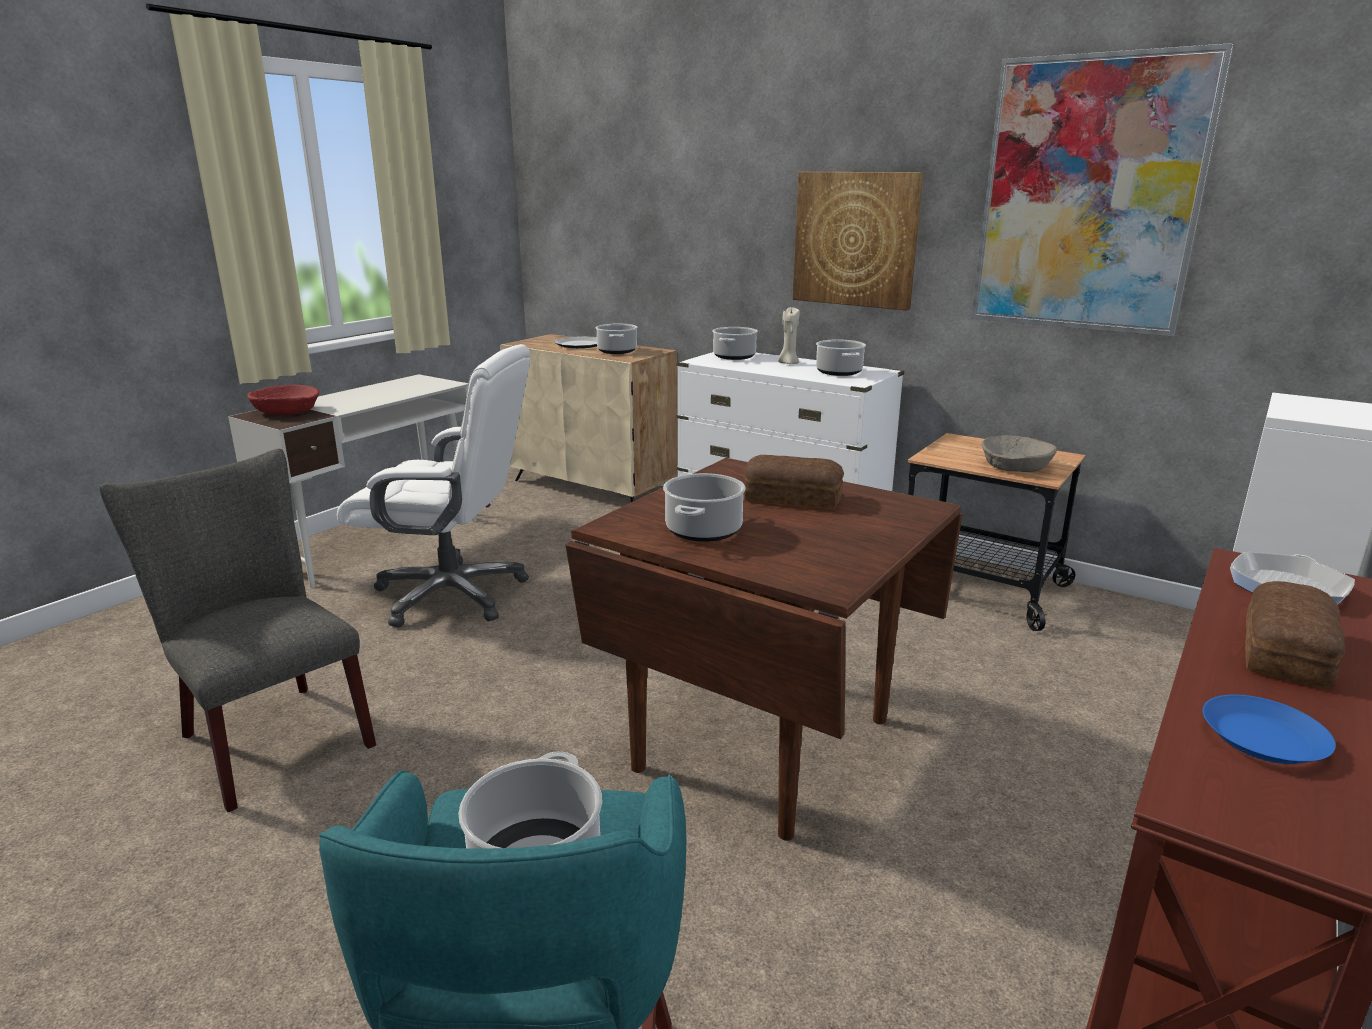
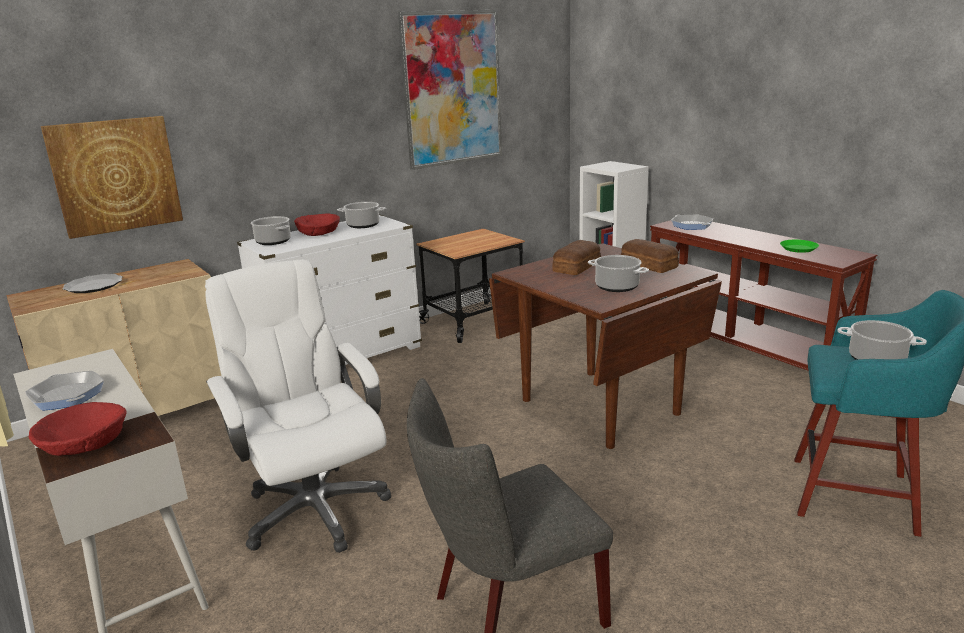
camera: 70 degrees left, 0 degrees up
(372, 392) = (67, 396): none -> frying pan
(453, 594) = (314, 509): white office chair -> white office chair turned 60 degrees counterclockwise
(617, 351) = (154, 275): cooking pot -> none
(788, 363) = (318, 232): beige candle -> red bowl
(855, 239) = (328, 133): picture -> picture (115, 175)
(1016, 466) = (488, 241): beige bowl -> none
(1264, 739) = (798, 249): blue plate -> green plate
(1288, 652) = (742, 235): bread -> bread (648, 265)

